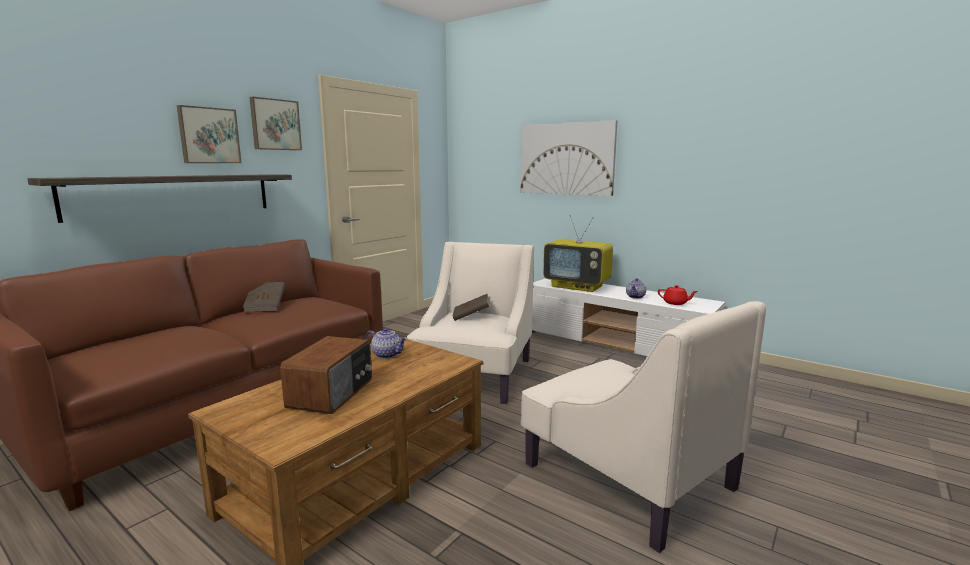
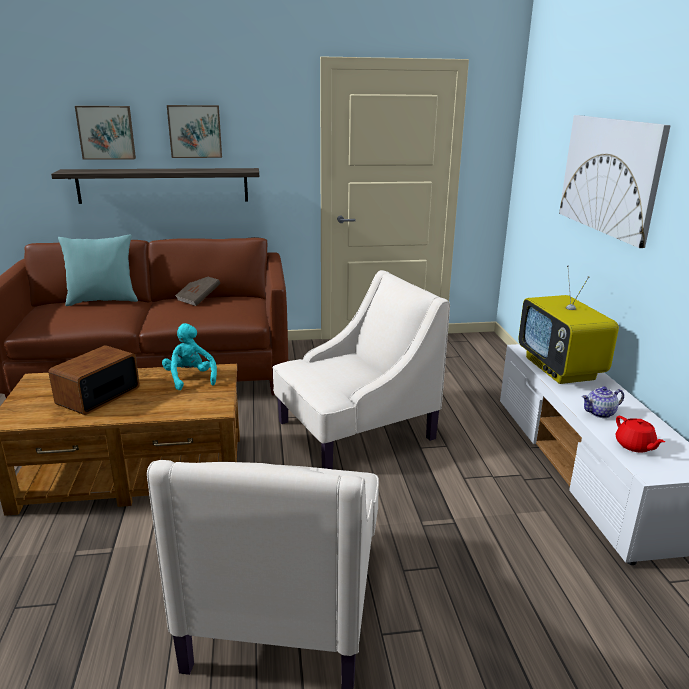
camera: 45 degrees right, 10 degrees up
(147, 333) = (103, 300): none -> turquoise pillow
(275, 124) = (263, 117): picture -> picture (106, 132)
(332, 393) = (97, 396): radio -> radio turned 150 degrees clockwise
(387, 355) = (190, 378): teapot -> turquoise plush toy
(471, 316) = (351, 365): brown book -> none

